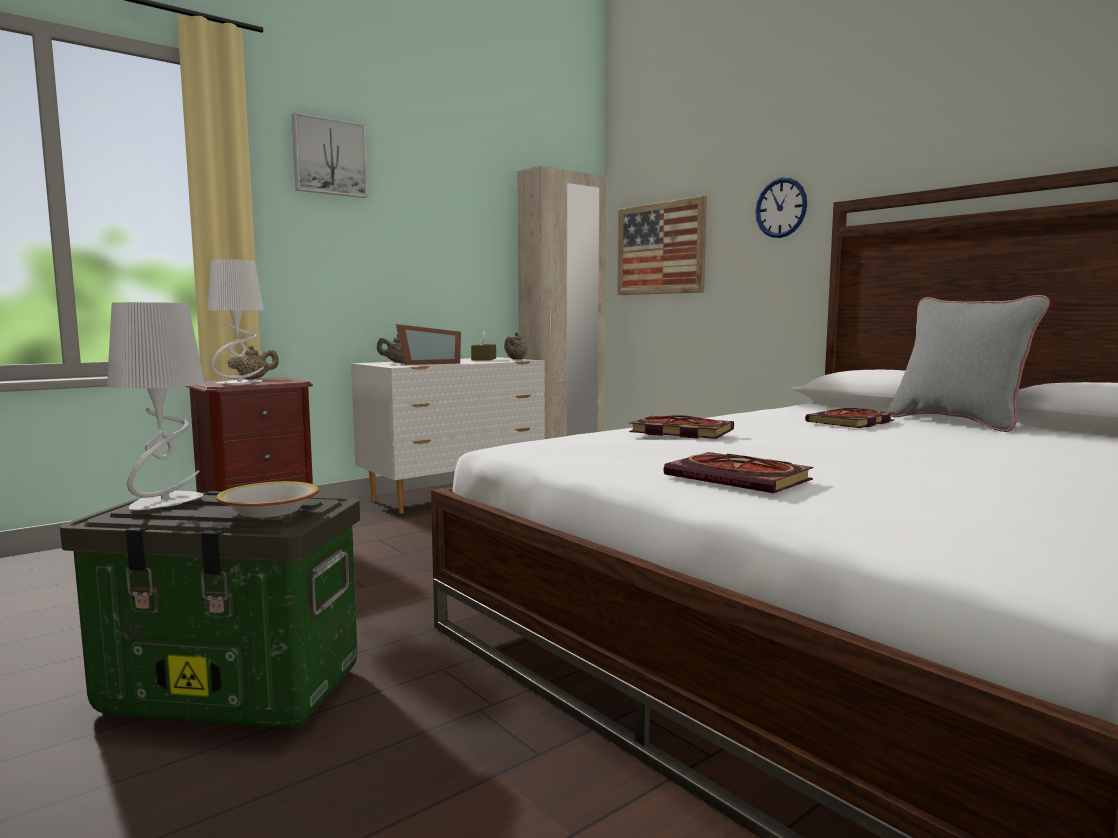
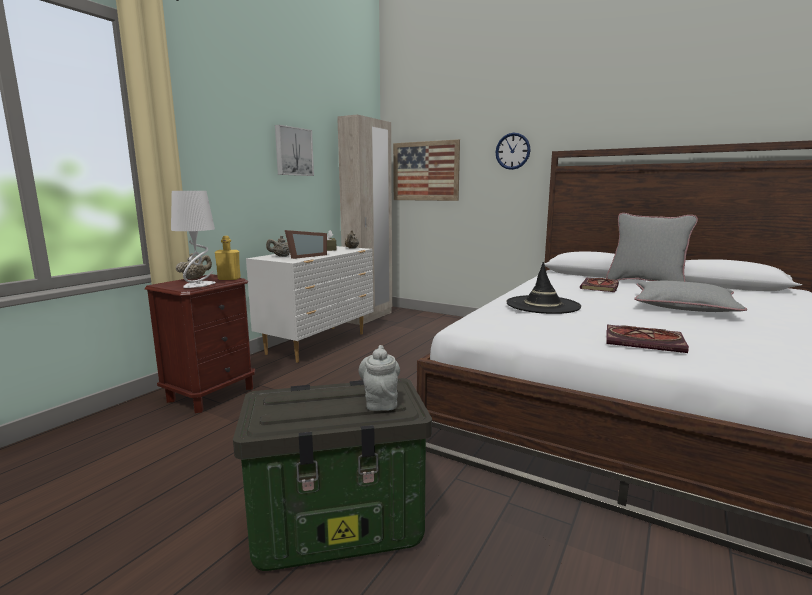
camera: 20 degrees left, 5 degrees up
(165, 503) = (287, 405): grey table lamp -> none
(269, 512) = (380, 402): bowl -> grey teapot
(289, 380) = (229, 279): none -> yellow bottle
(329, 157) = (222, 103): picture -> picture (293, 151)
(678, 432) = (542, 305): book -> black hat
(944, 449) = (683, 306): none -> grey pillow

